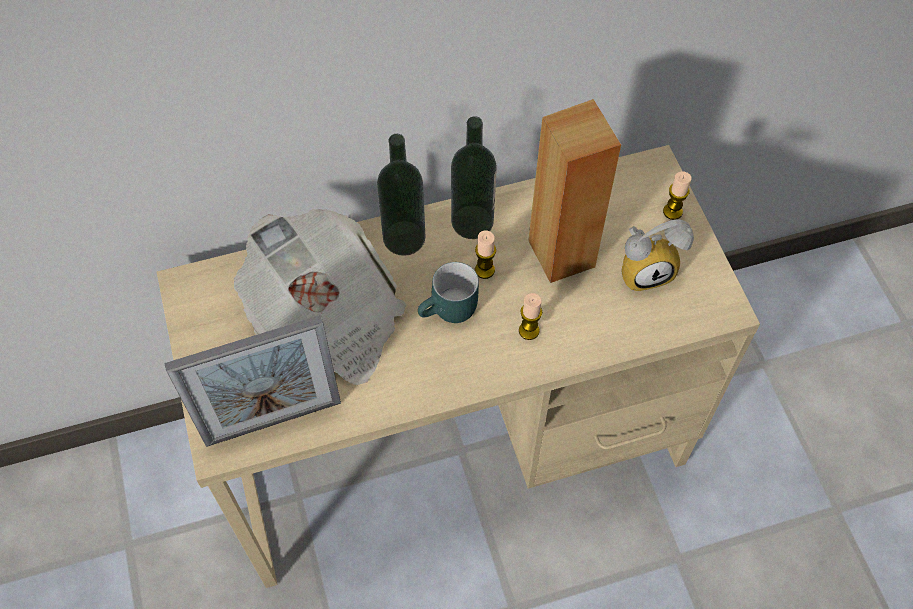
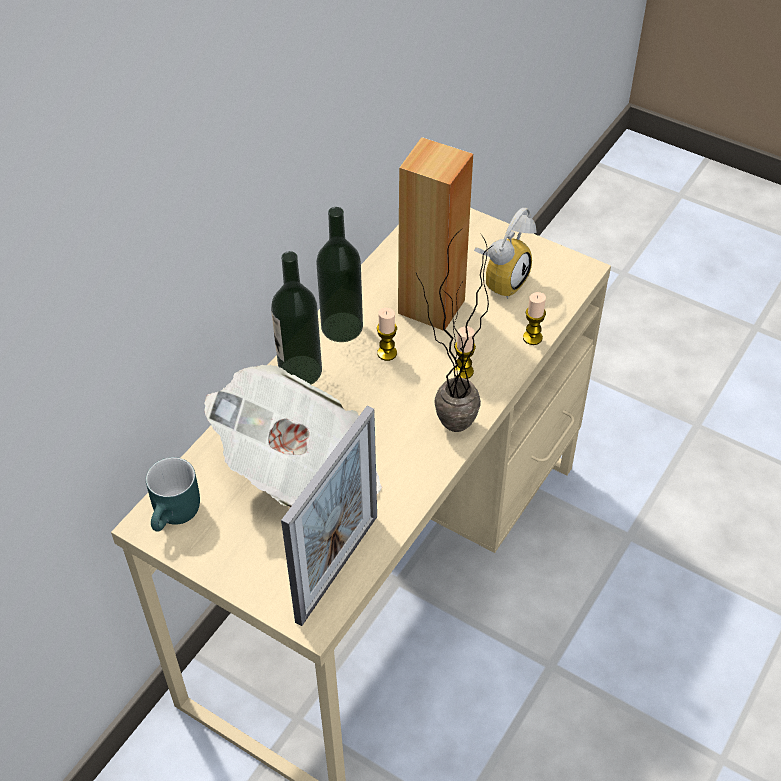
camera: 40 degrees left, 10 degrees down
(450, 312) = (392, 398): turquoise mug -> turquoise mug (177, 515)
(461, 372) = (445, 432): none -> potted plant
(672, 211) = (479, 231): candle -> candle (532, 338)

